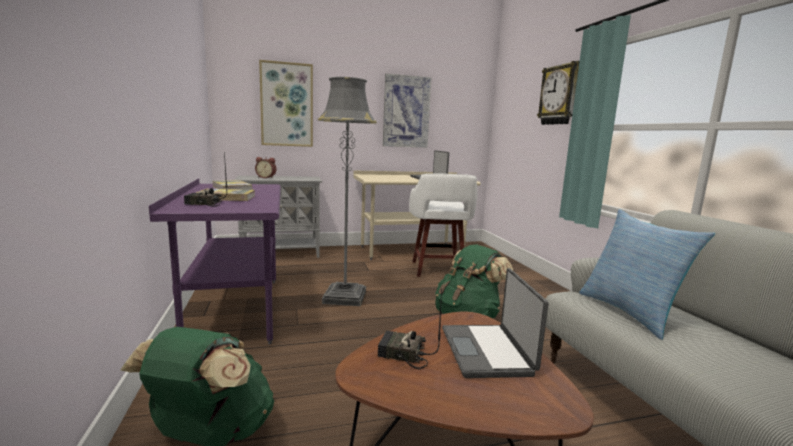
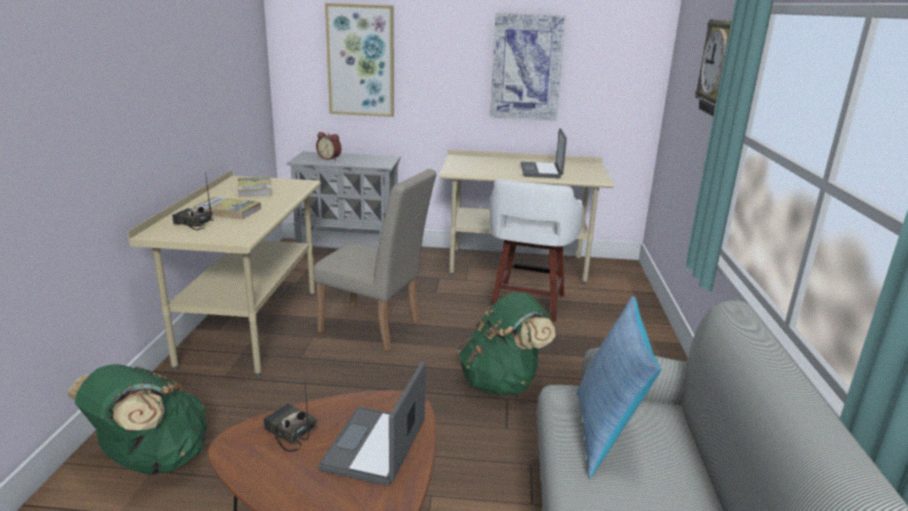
camera: 20 degrees right, 10 degrees up
(236, 310) = (251, 328): purple desk -> beige desk
(344, 297) = (376, 329): grey floor lamp -> beige chair

